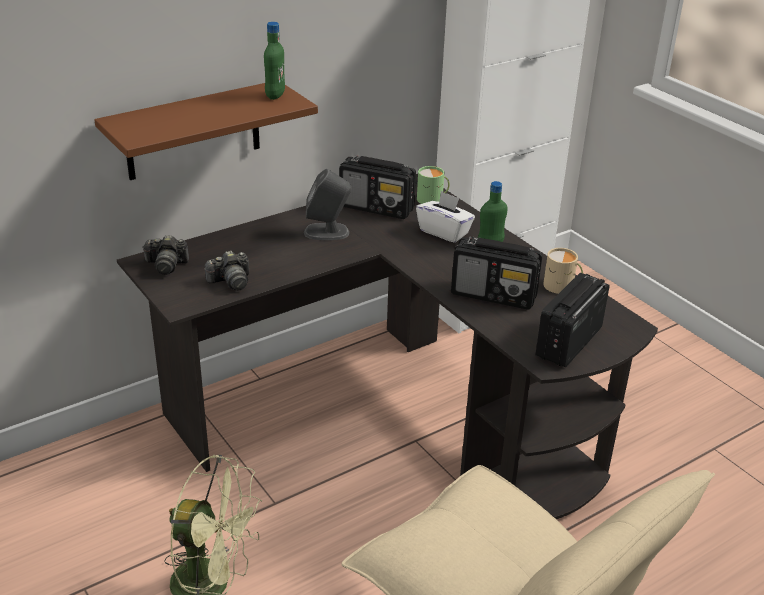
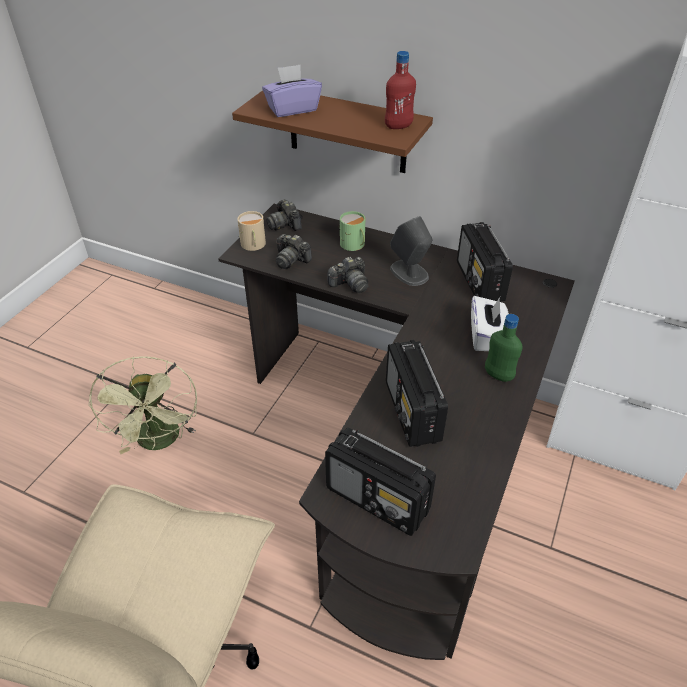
camera: 60 degrees right, 10 degrees up
(169, 123) = (292, 109): none -> purple tissue box
(275, 95) = (398, 126): green bottle -> red bottle
(307, 265) = (350, 284): none -> camera
(432, 199) = (535, 307): green mug -> green mug (353, 245)
(561, 286) = (478, 457): beige mug -> beige mug (253, 245)
(568, 343) = (378, 500): radio -> radio turned 150 degrees counterclockwise

